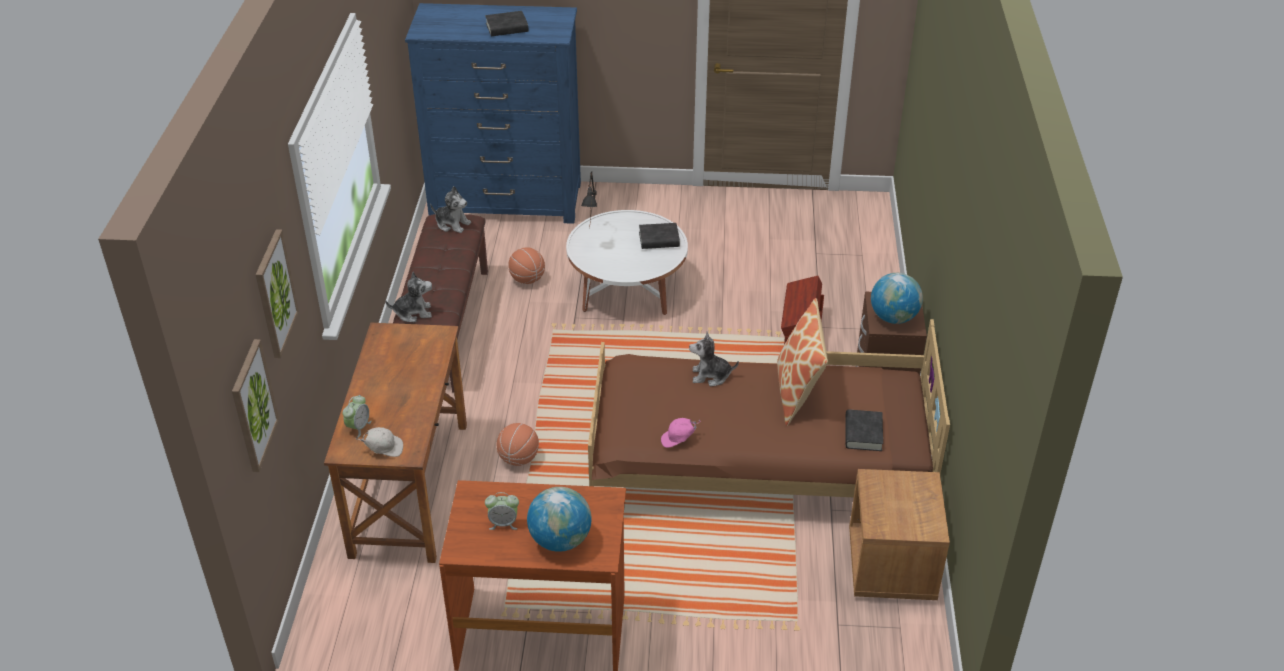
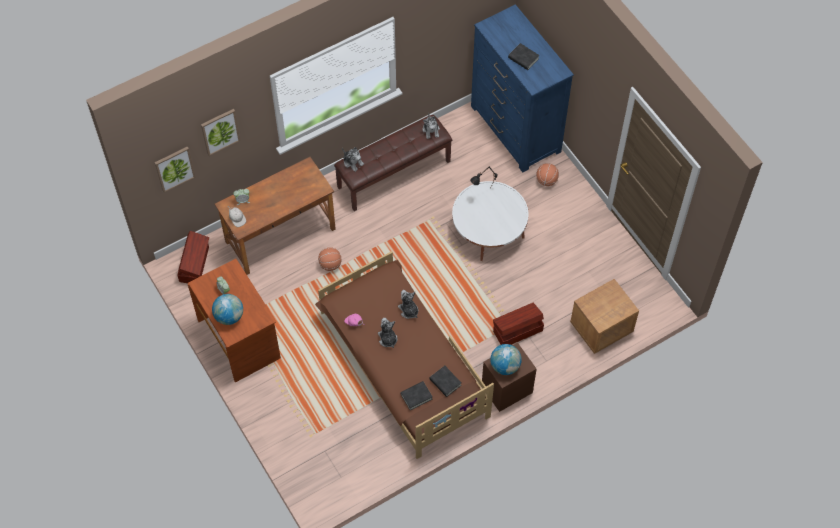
camera: 55 degrees right, 20 degrees up
(345, 618) = (195, 264): none -> brown storage box
(527, 279) = (458, 183): basketball -> basketball (546, 180)
(659, 239) = (506, 224): black book -> black book (445, 382)
(739, 418) = (387, 339): none -> plush toy
(798, 392) = (425, 354): pillow -> none
(891, 567) = (376, 456): brown nightstand -> brown nightstand (601, 328)

